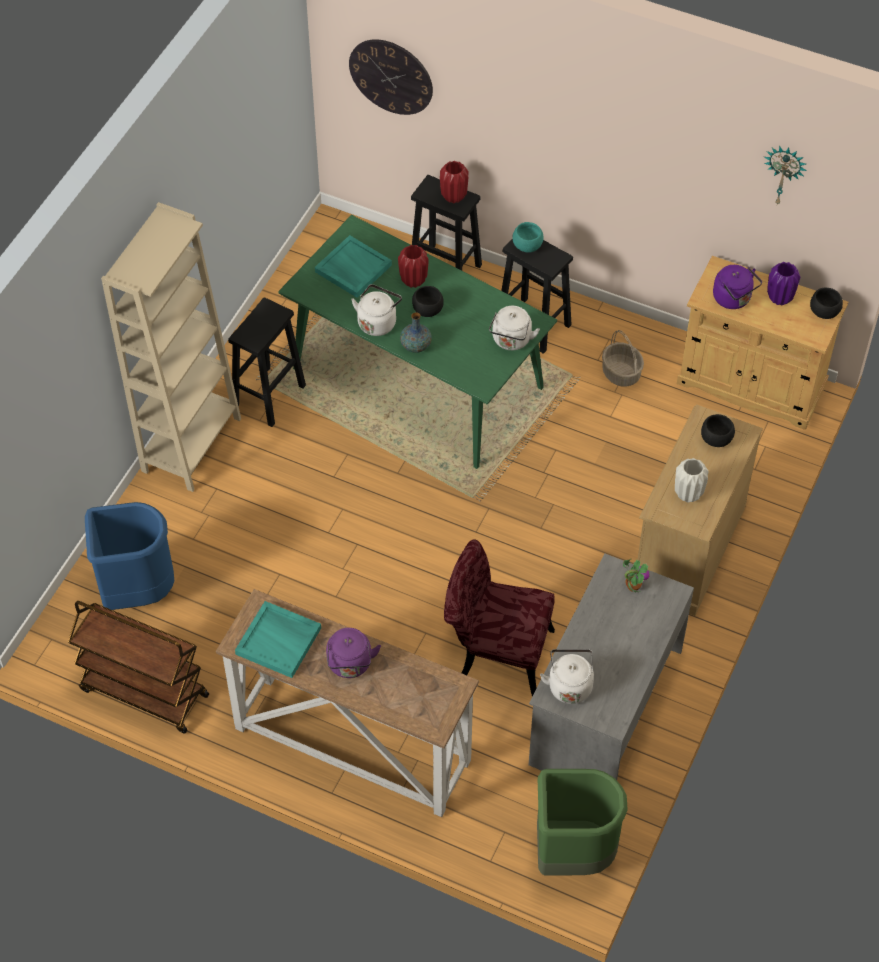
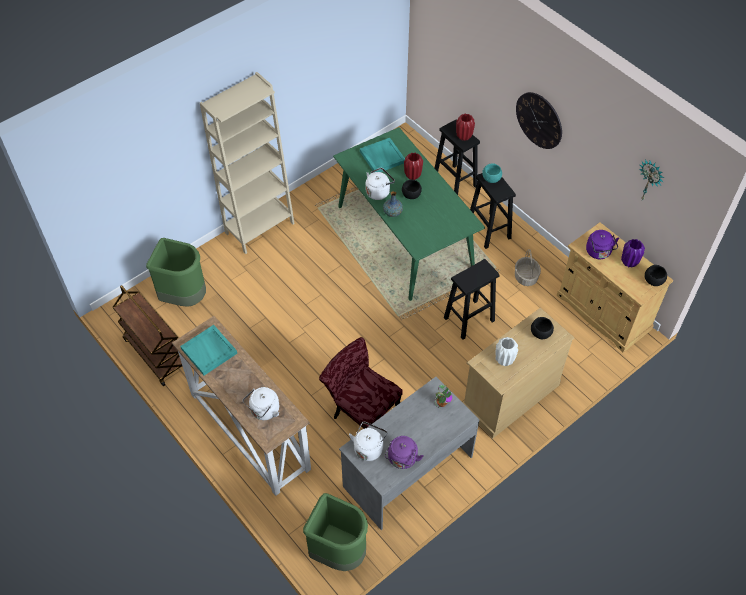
camera: 25 degrees right, 0 degrees up
(136, 592) = (184, 297): blue trash can -> green trash can
(268, 397) = (316, 217): black stool -> black stool (468, 320)
(350, 665) = (240, 382): purple kettle -> purple kettle (402, 460)
(391, 76) = (446, 50): wall clock -> wall clock (539, 120)
(511, 341) = (450, 230): white kettle -> white kettle (264, 411)

